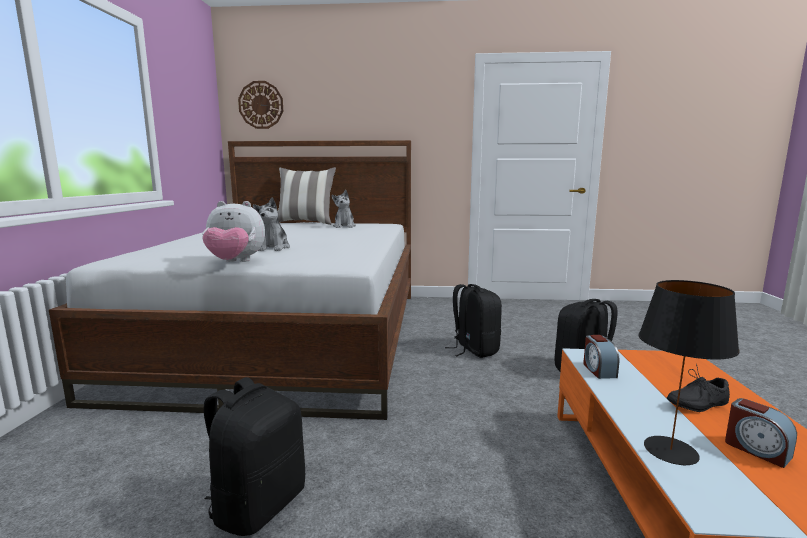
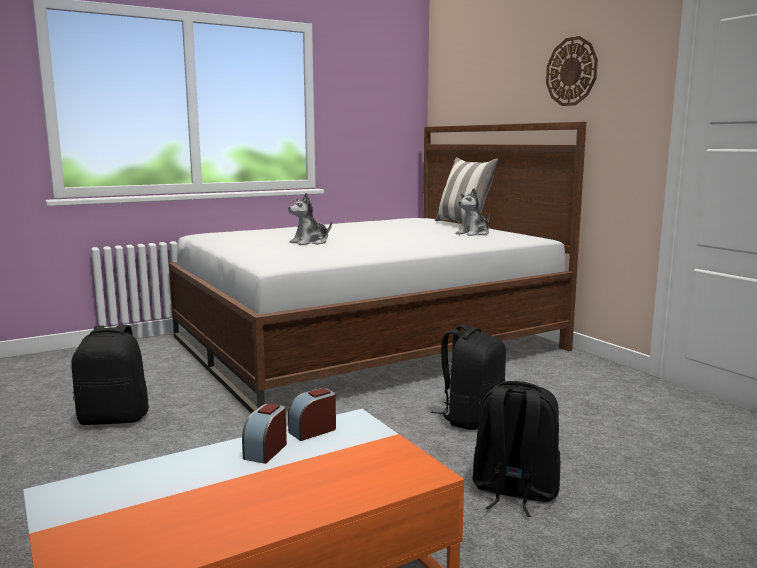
camera: 55 degrees right, 0 degrees up
(235, 262) = (236, 247): plush toy -> none
(261, 105) = (456, 84): wall clock -> wall clock (571, 71)
(670, 451) = (145, 475): black table lamp -> none
(695, 402) = (270, 482): black shoe -> none
(756, 450) = (174, 514): alarm clock -> alarm clock (266, 451)

